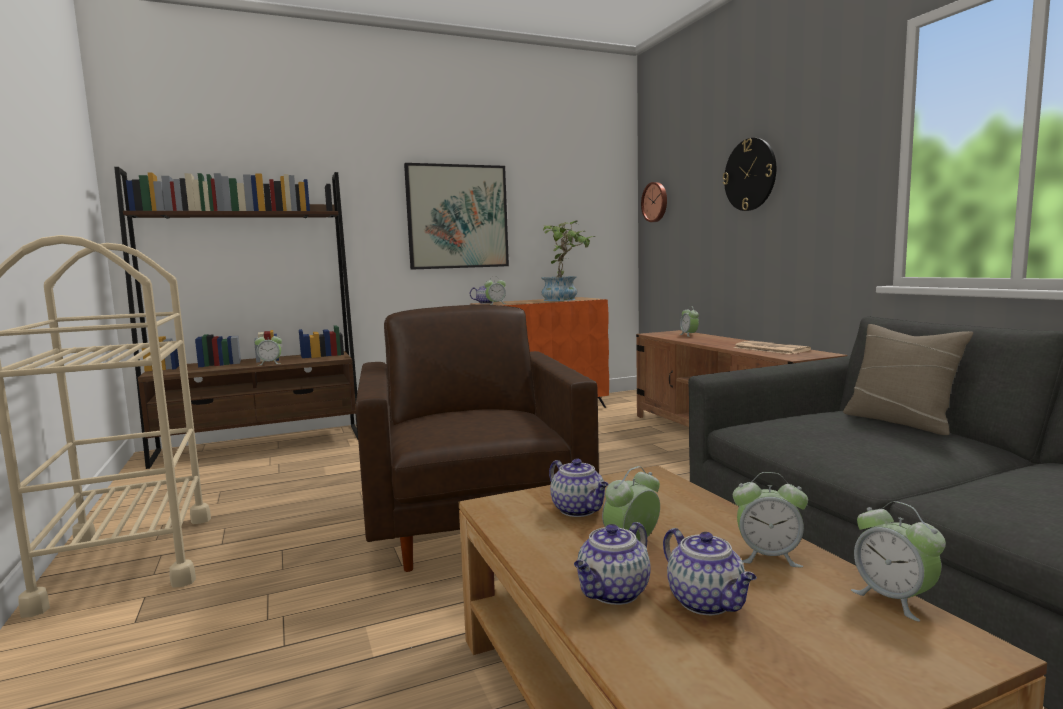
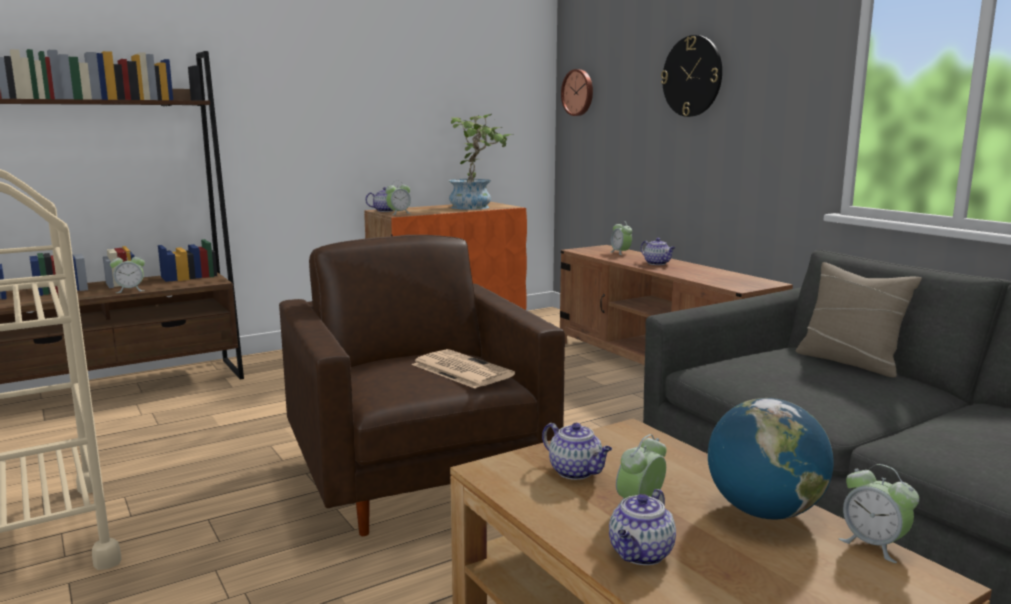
camera: 10 degrees left, 5 degrees up
(457, 217) = (349, 105): picture -> none
(707, 602) = (724, 558): teapot -> teapot (657, 263)
(768, 557) = (764, 512): alarm clock -> globe
(769, 349) = (713, 275): newspaper -> newspaper (460, 370)

